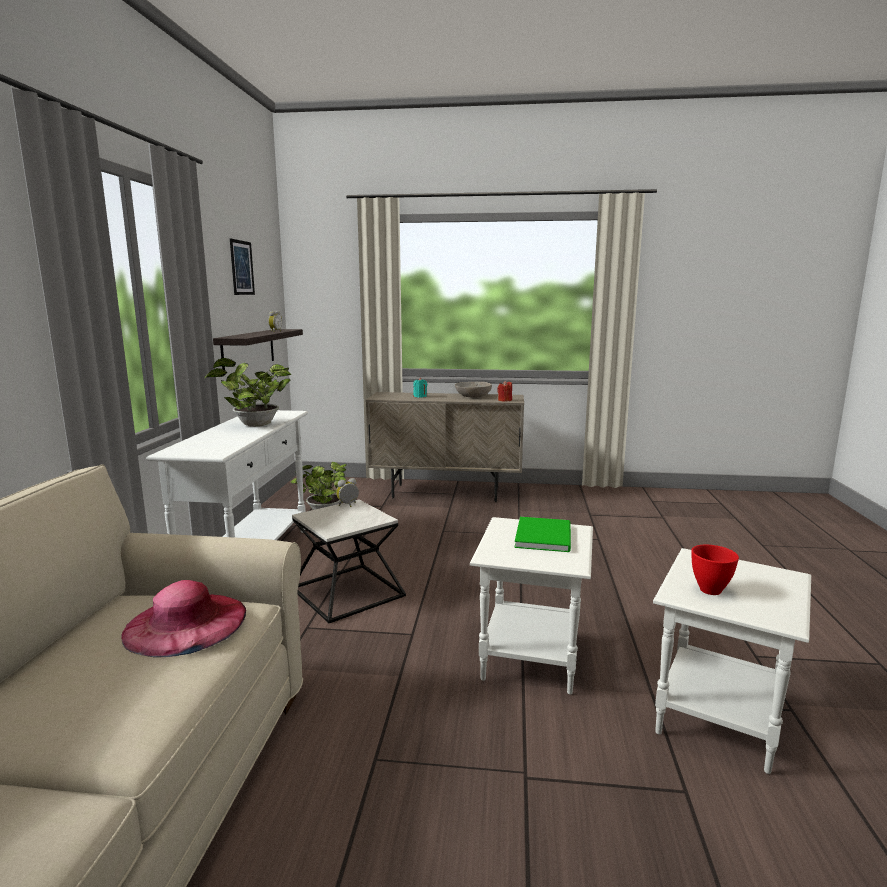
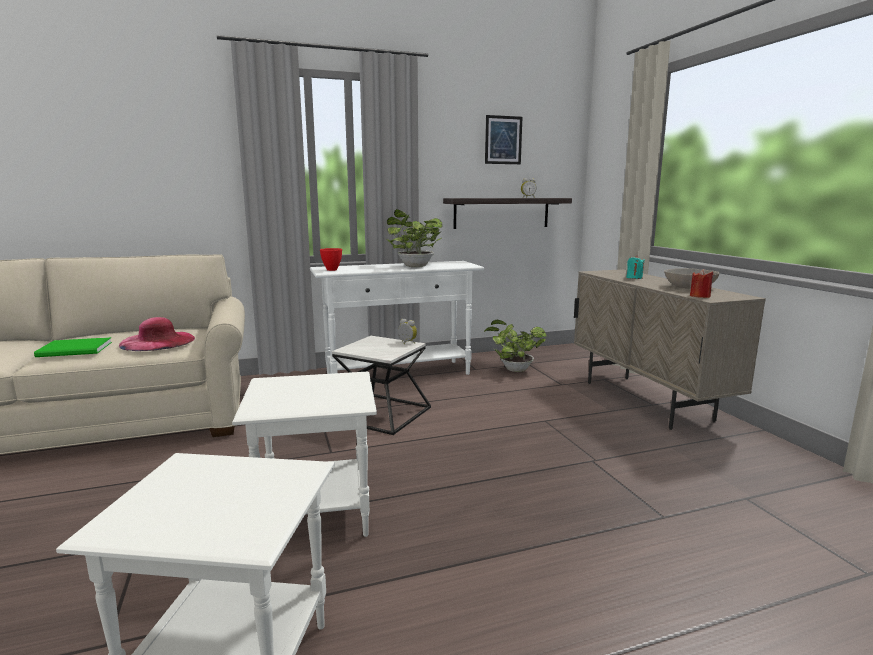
camera: 65 degrees right, 0 degrees up
(545, 535) = (327, 393): green book -> green book (76, 350)
(710, 591) = (194, 480): red bowl -> red bowl (331, 270)

